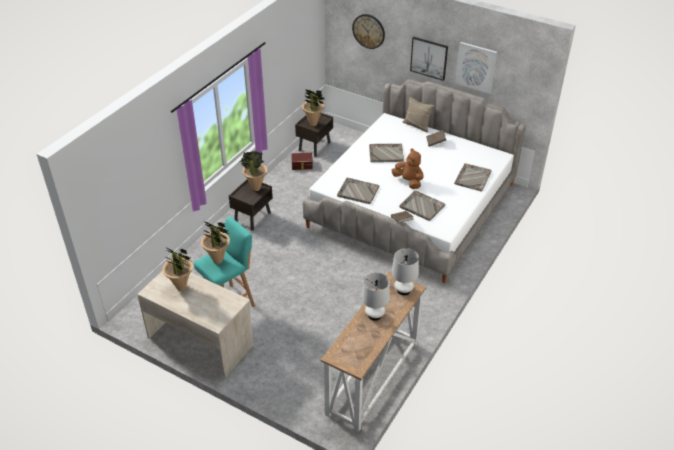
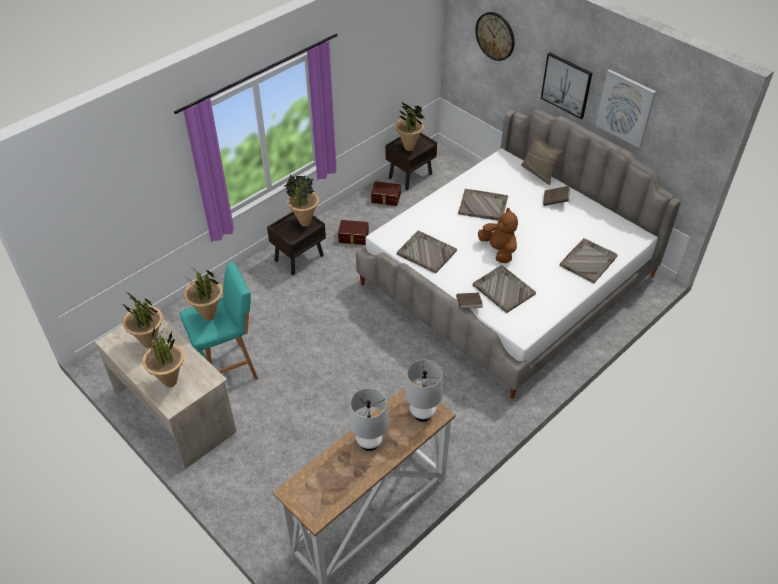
camera: 15 degrees right, 5 degrees up
(208, 309) = (170, 382): none -> potted plant
(288, 196) = (353, 237): none -> brown storage box

